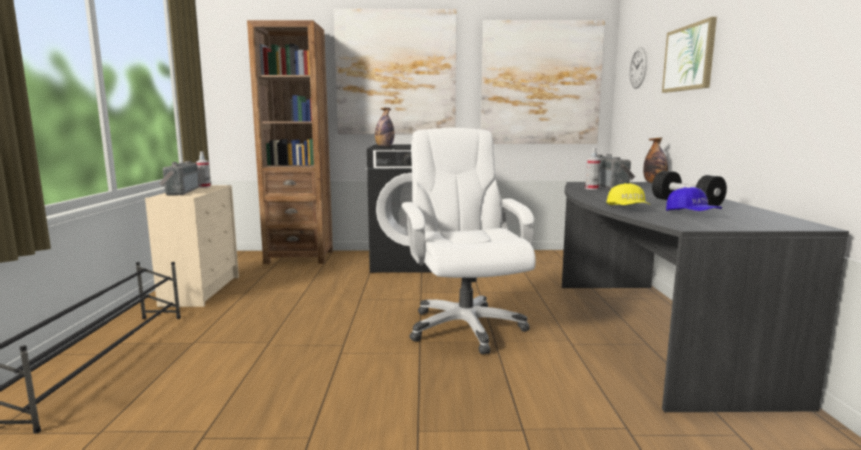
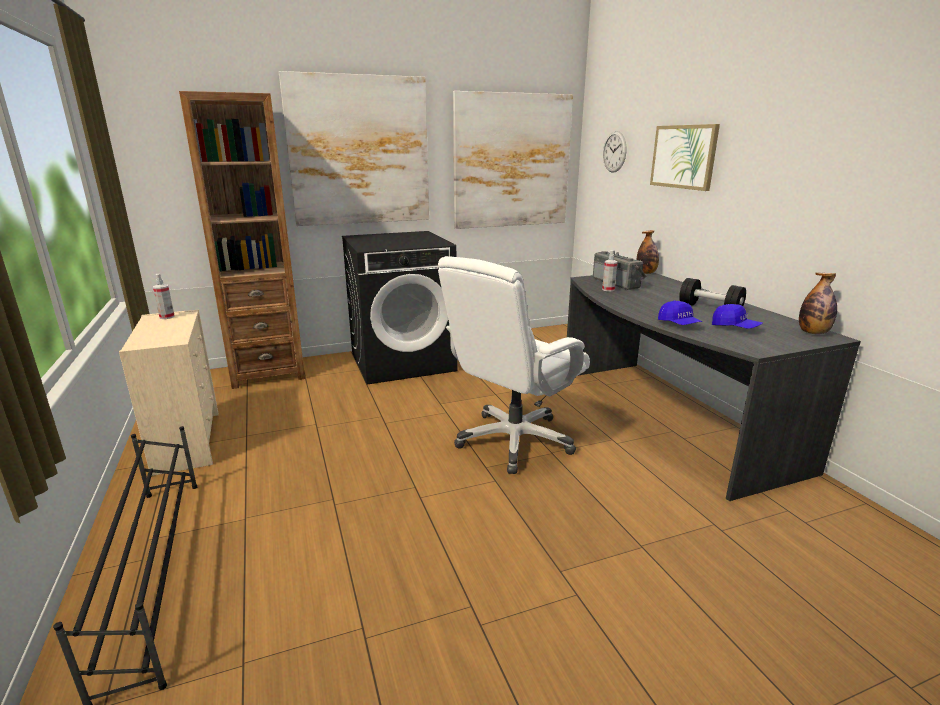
camera: 20 degrees left, 10 degrees up
(179, 192) = (148, 332): radio -> none
(384, 146) = (366, 243): bottle -> bottle (813, 333)
(465, 327) = (514, 441): white office chair -> white office chair turned 105 degrees counterclockwise
(628, 208) = (678, 324): yellow cap -> blue cap

